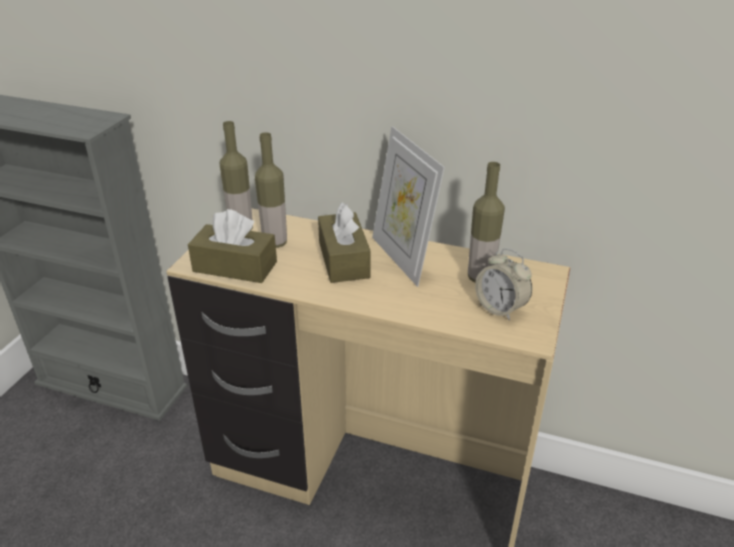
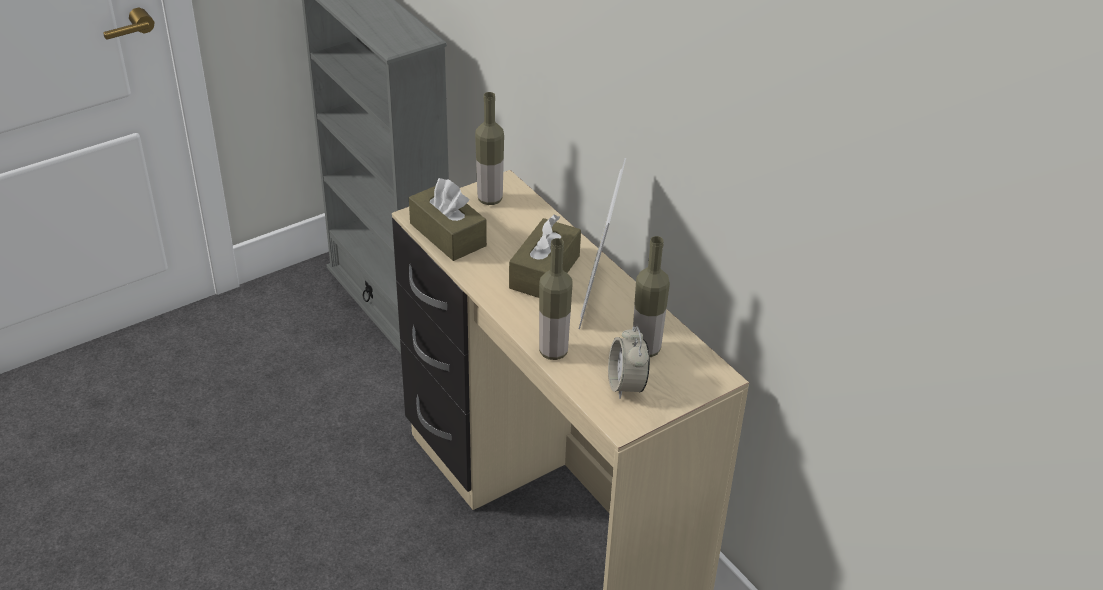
camera: 35 degrees right, 5 degrees up
(275, 243) = (504, 227): bottle -> bottle (553, 352)

